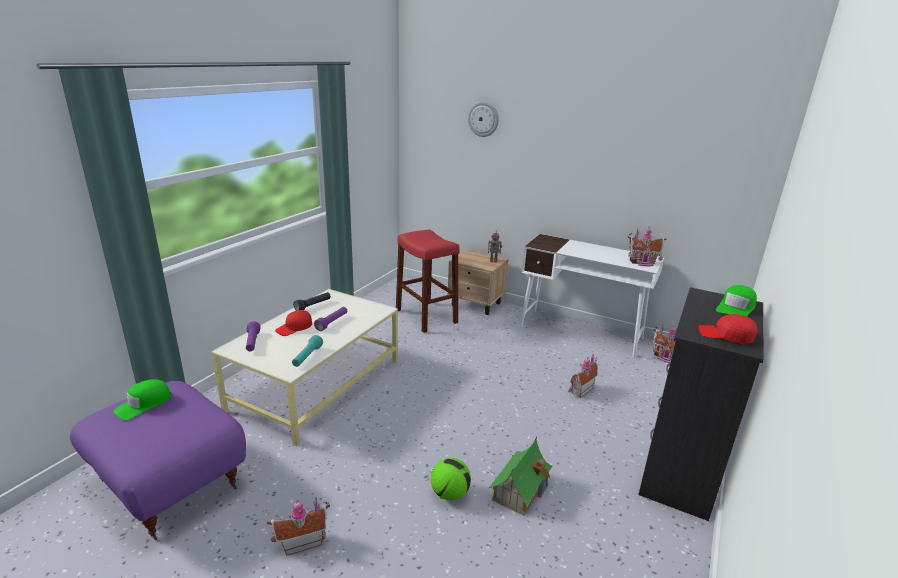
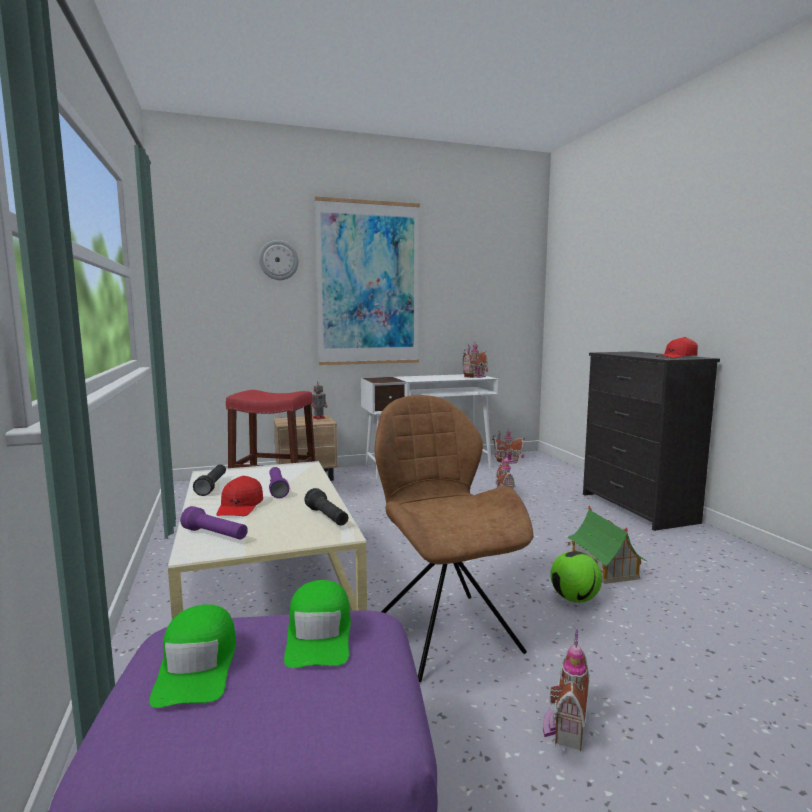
camera: 45 degrees left, 15 degrees down
(307, 357) = (327, 518): turquoise flashlight -> black flashlight
(349, 458) = (445, 631): none -> brown chair
(559, 147) = (368, 284): none -> picture
(736, 308) = (637, 353): green cap -> green cap (319, 634)

